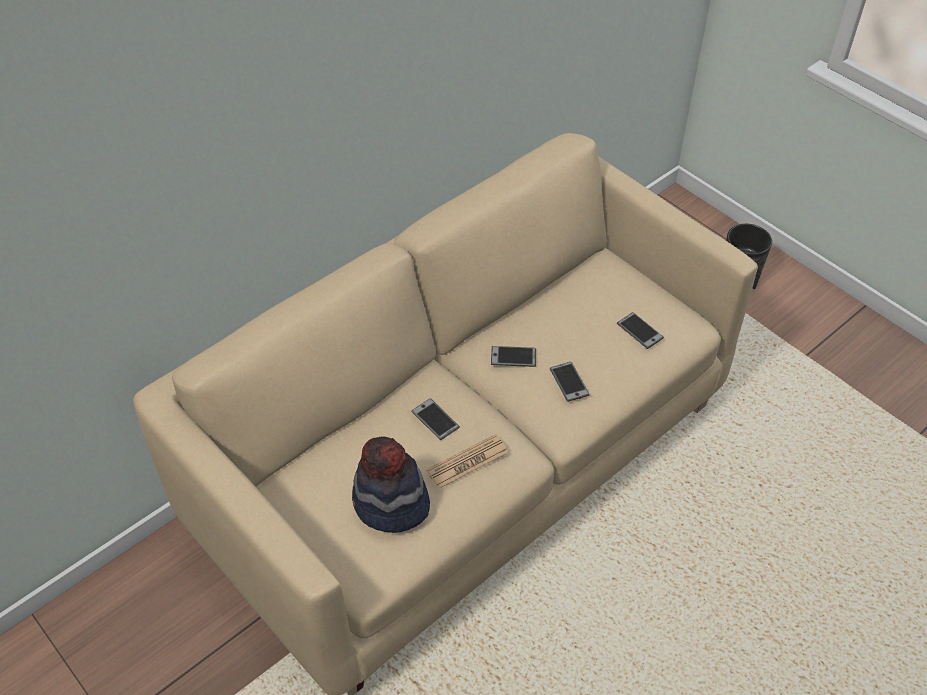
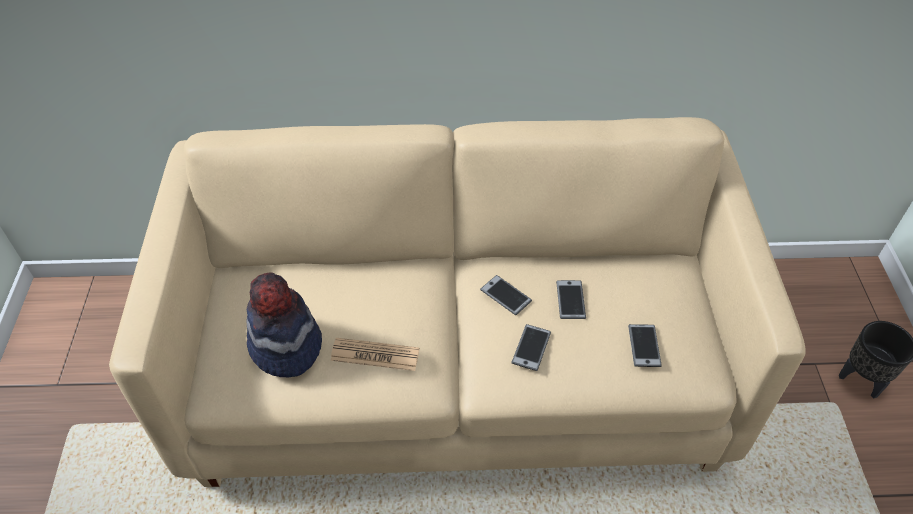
camera: 40 degrees right, 0 degrees up
(435, 419) = (387, 304): phone -> phone (570, 300)

